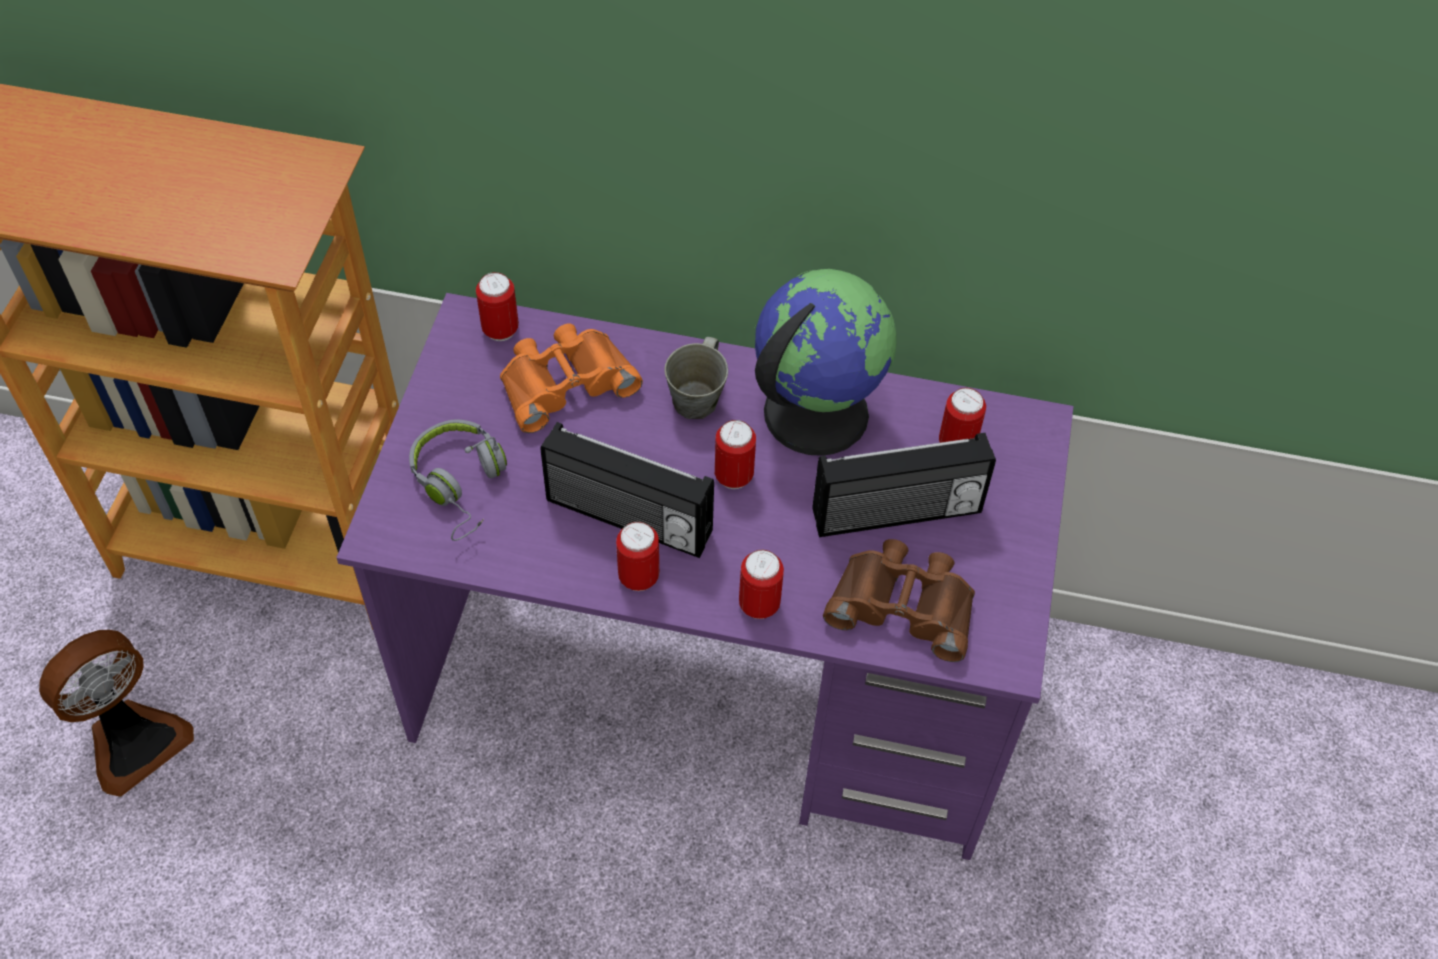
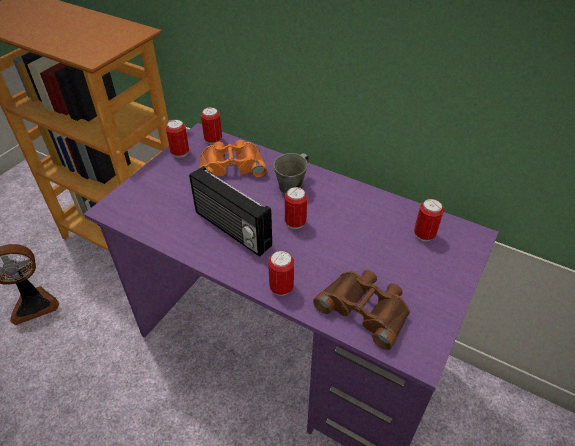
camera: 20 degrees right, 10 degrees down
(462, 484) = (159, 196): grey headphones -> none
(638, 577) = (223, 258): can -> can (180, 153)
(814, 411) = (350, 203): globe -> none
(897, 514) = (378, 261): radio -> none

